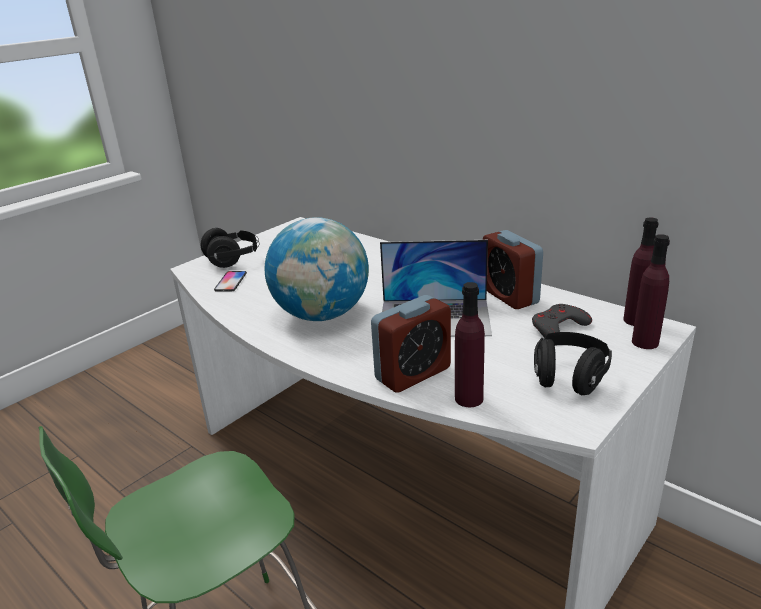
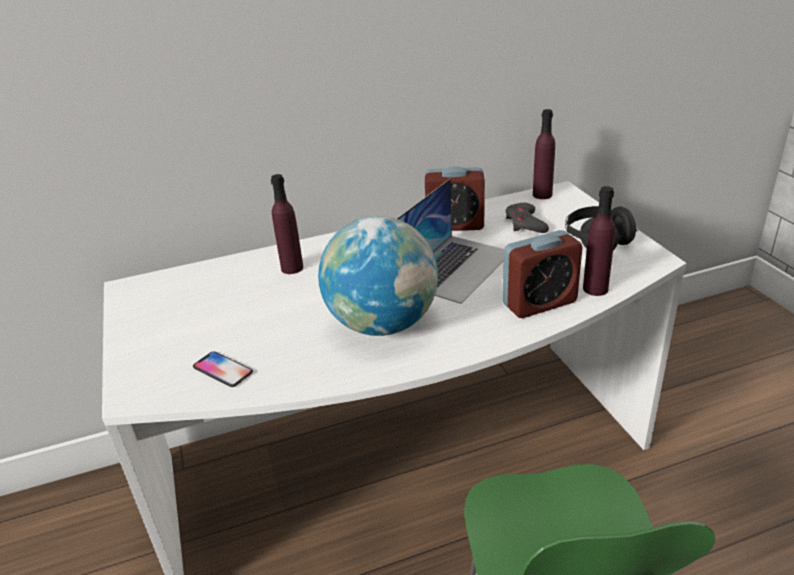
camera: 60 degrees left, 5 degrees up
(233, 259) = (157, 356): black headphones -> none
(413, 374) = (539, 303): alarm clock -> alarm clock turned 75 degrees clockwise
(645, 342) = (574, 202): purple bottle -> purple bottle (292, 268)

